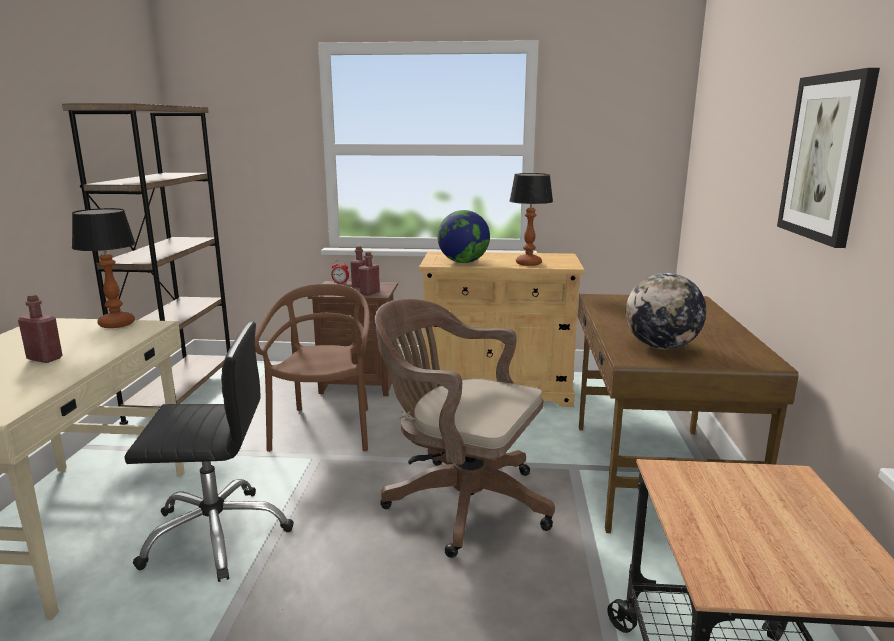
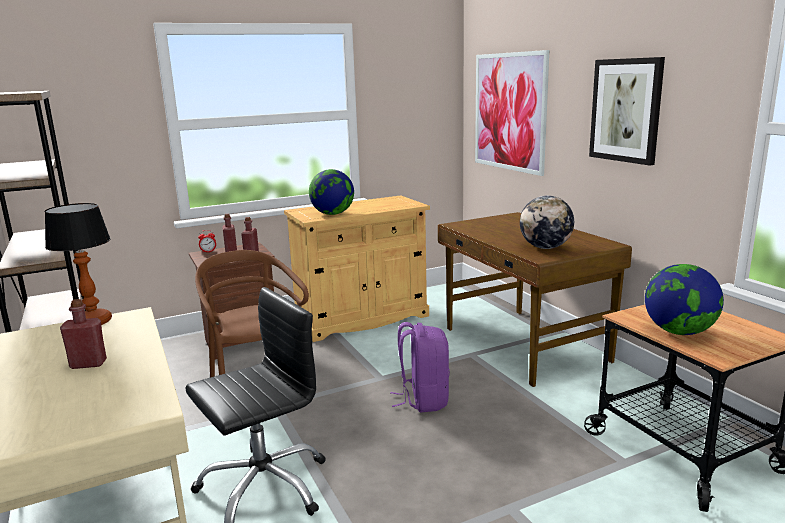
camera: 30 degrees left, 0 degrees up
(459, 501) = (423, 399): brown office chair -> purple backpack
(528, 263) = (383, 207): table lamp -> none
(716, 520) = (679, 332): none -> globe
(721, 157) = (509, 112): none -> picture

